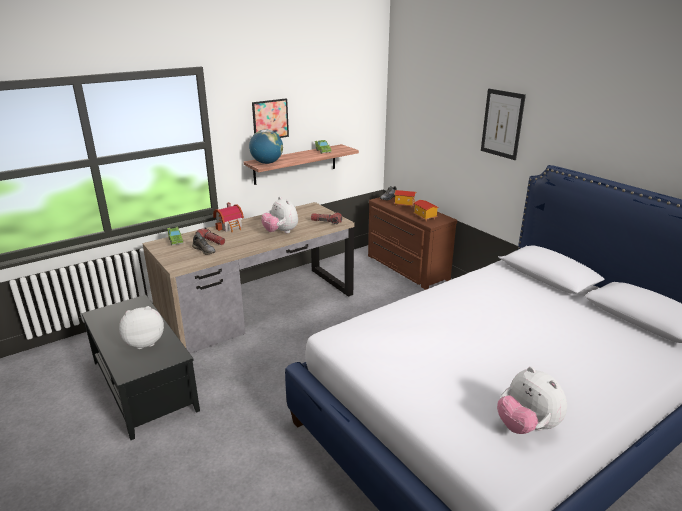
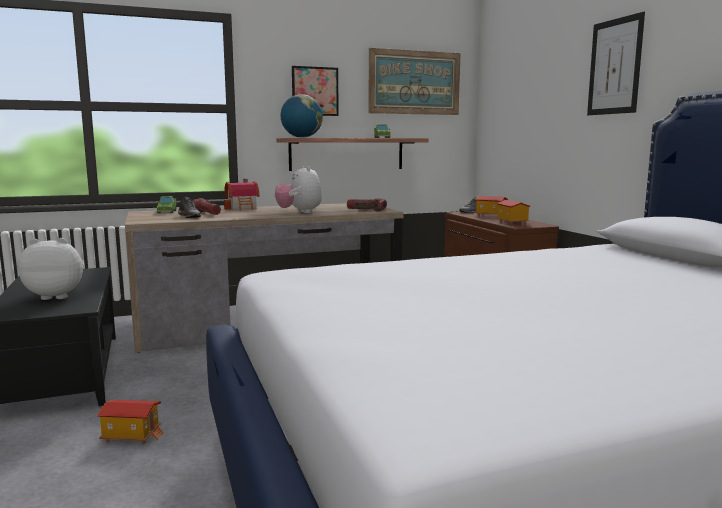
camera: 15 degrees right, 15 degrees down
(238, 433) = (132, 435): none -> toy house
(343, 100) = (414, 82): none -> picture
(526, 426) = (543, 376): plush toy -> none

